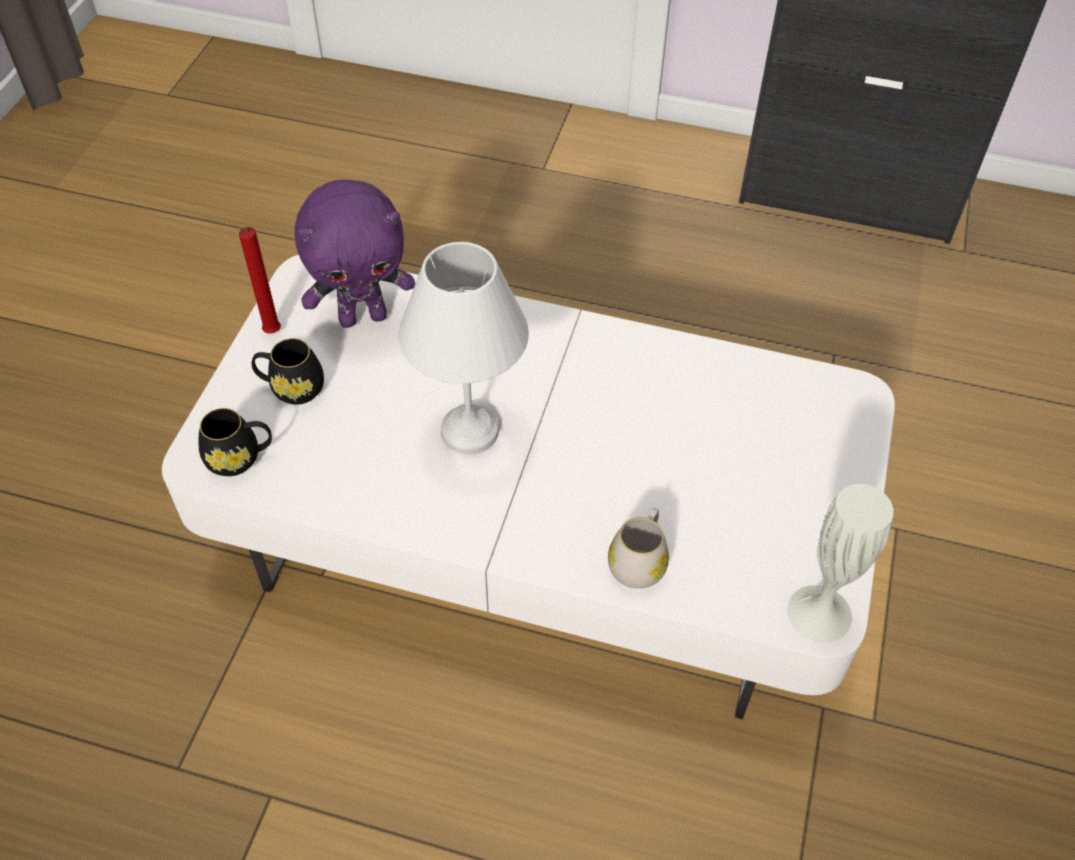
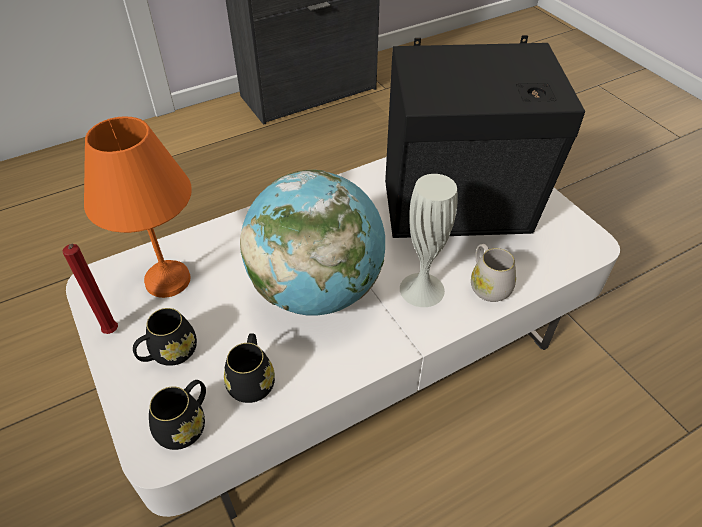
camera: 45 degrees left, 5 degrees down
(326, 465) = (252, 379): none -> black mug
(363, 317) = (167, 278): purple plush toy -> orange table lamp
(472, 430) = (316, 290): white table lamp -> globe
(721, 465) = (460, 212): none -> black speaker
(819, 613) = (586, 242): white vase -> white vase (422, 289)

